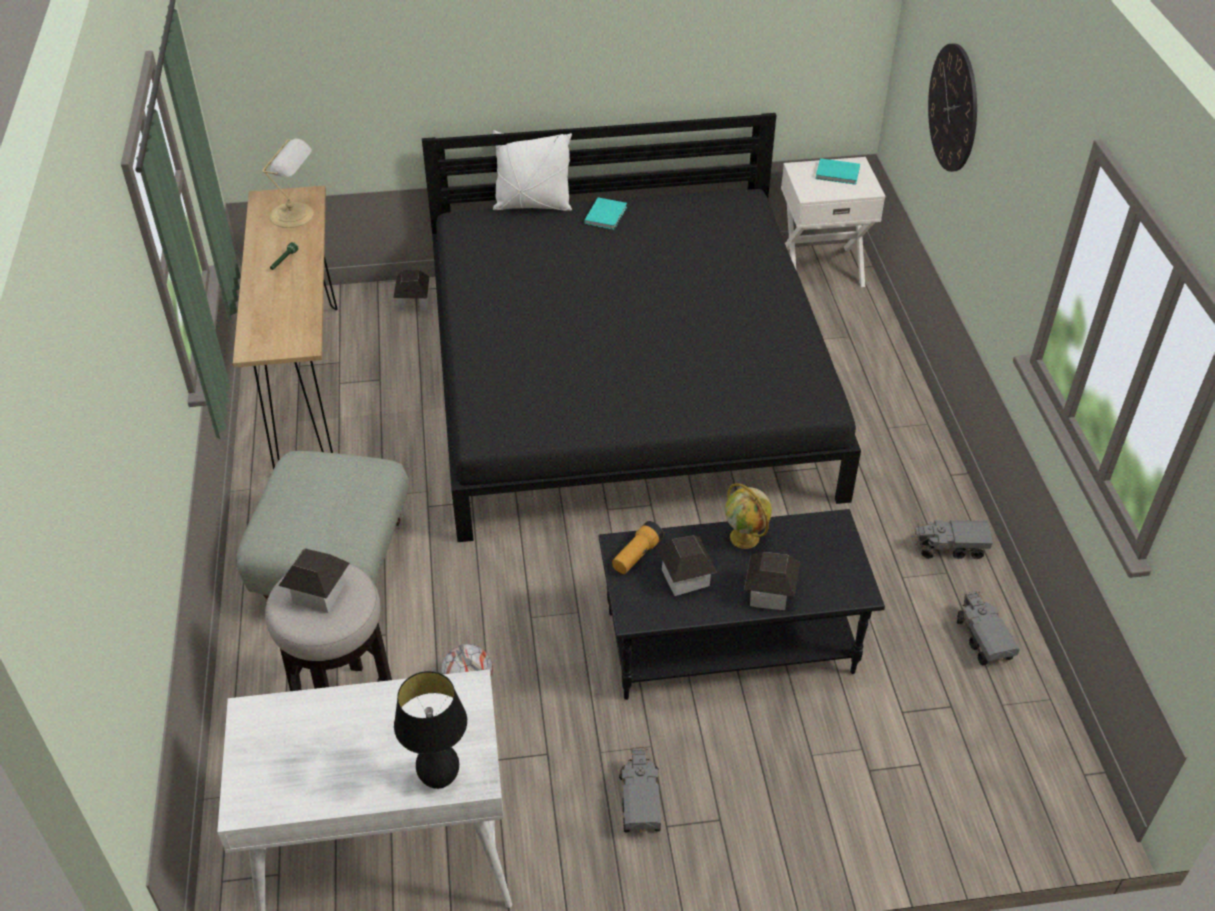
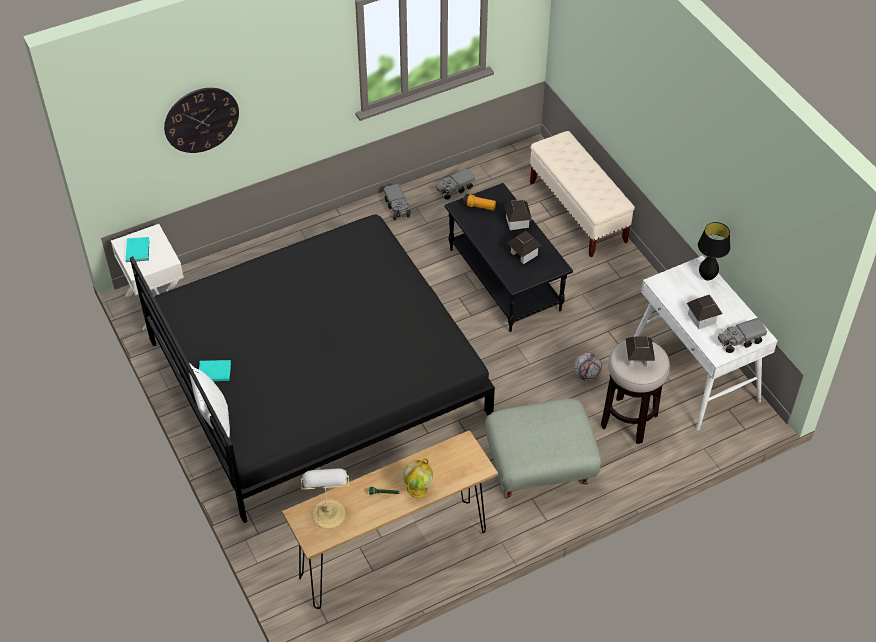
camera: 110 degrees left, 5 degrees up
(413, 303) = (275, 528): toy house -> toy house (702, 318)
(636, 555) = (519, 275): flashlight -> flashlight (479, 207)
(640, 802) = (614, 290): toy truck -> toy truck (739, 341)
(745, 538) = (485, 238): globe -> globe (418, 489)
(870, 819) = (578, 212): none -> beige bench

